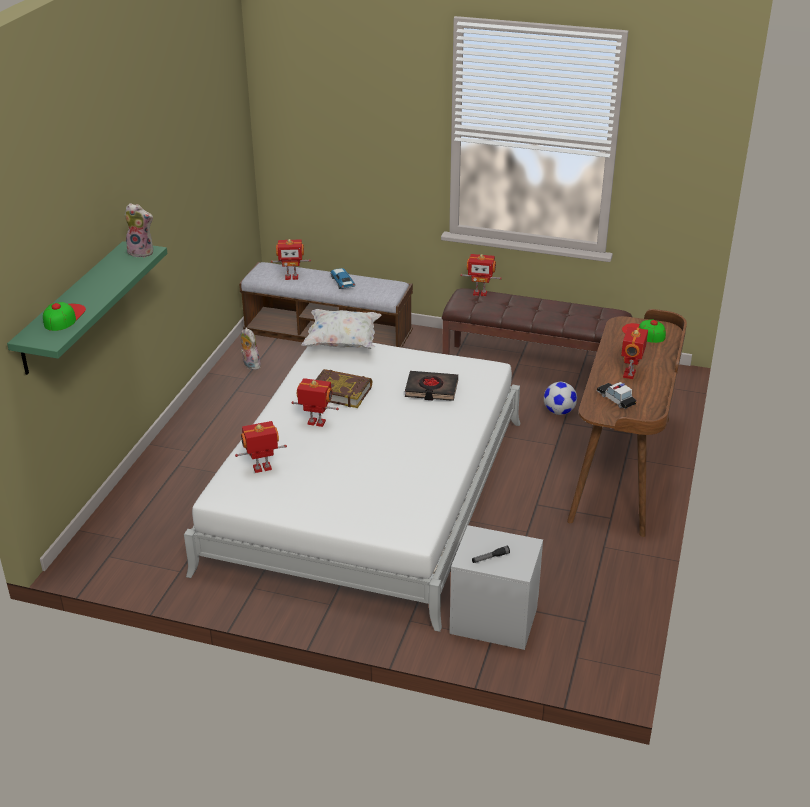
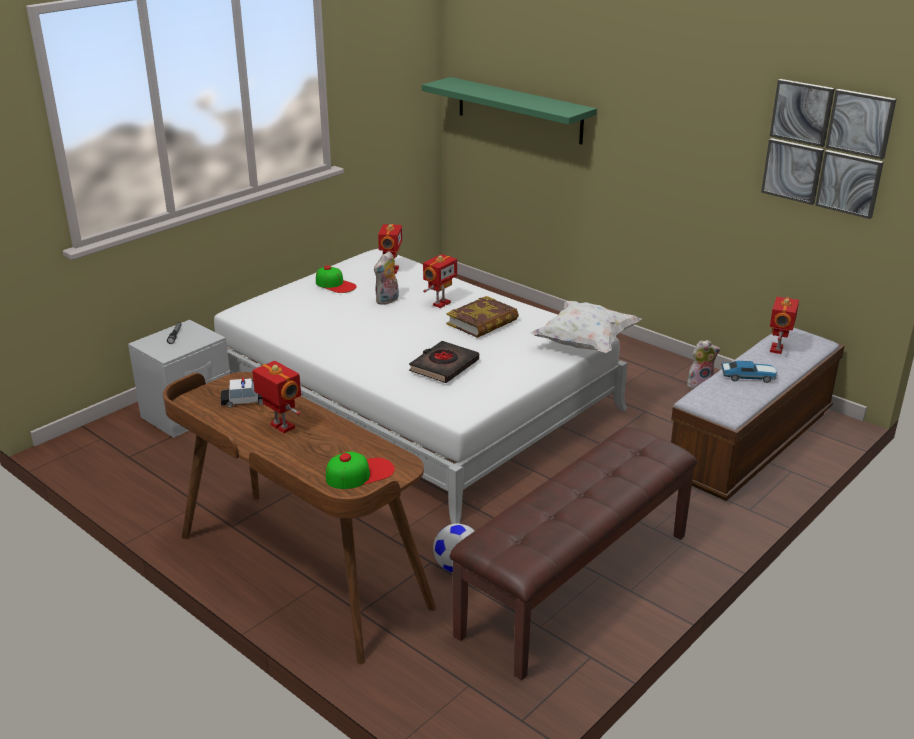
camera: 115 degrees right, 5 degrees down
(64, 317) = (471, 87): cap -> cap (335, 284)
(142, 252) = (565, 110): plush toy -> plush toy (387, 301)
(224, 143) = (826, 147): none -> picture
(480, 293) = (658, 459): toy robot -> none

